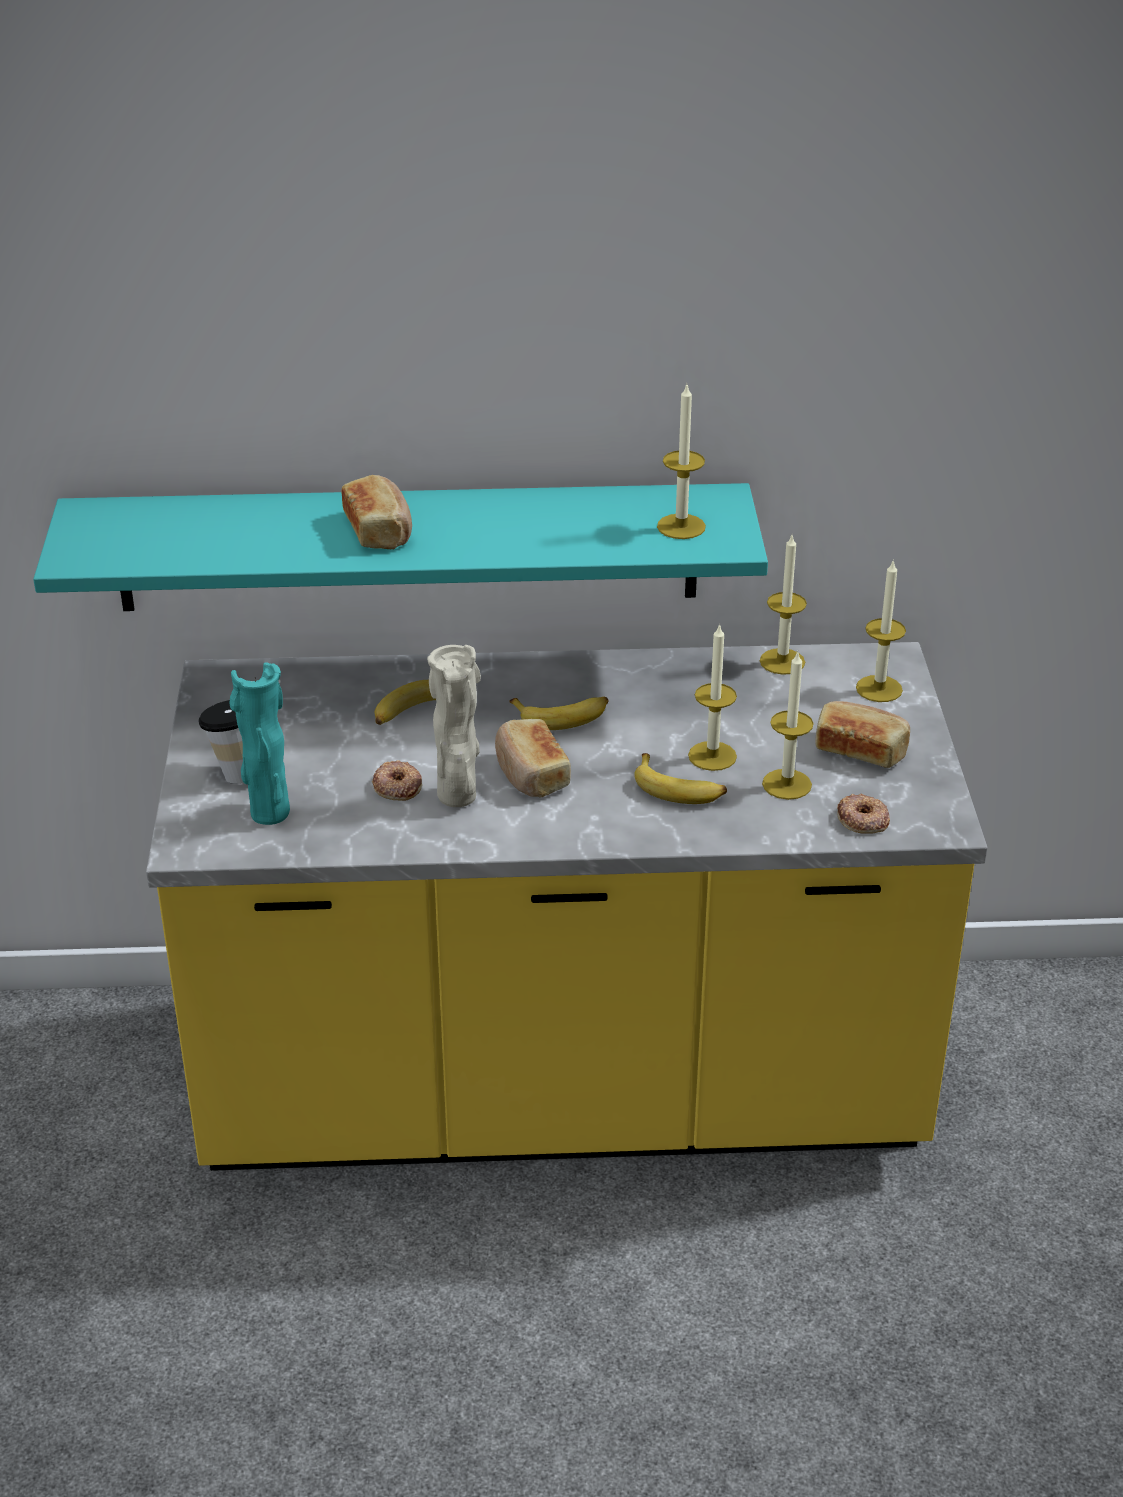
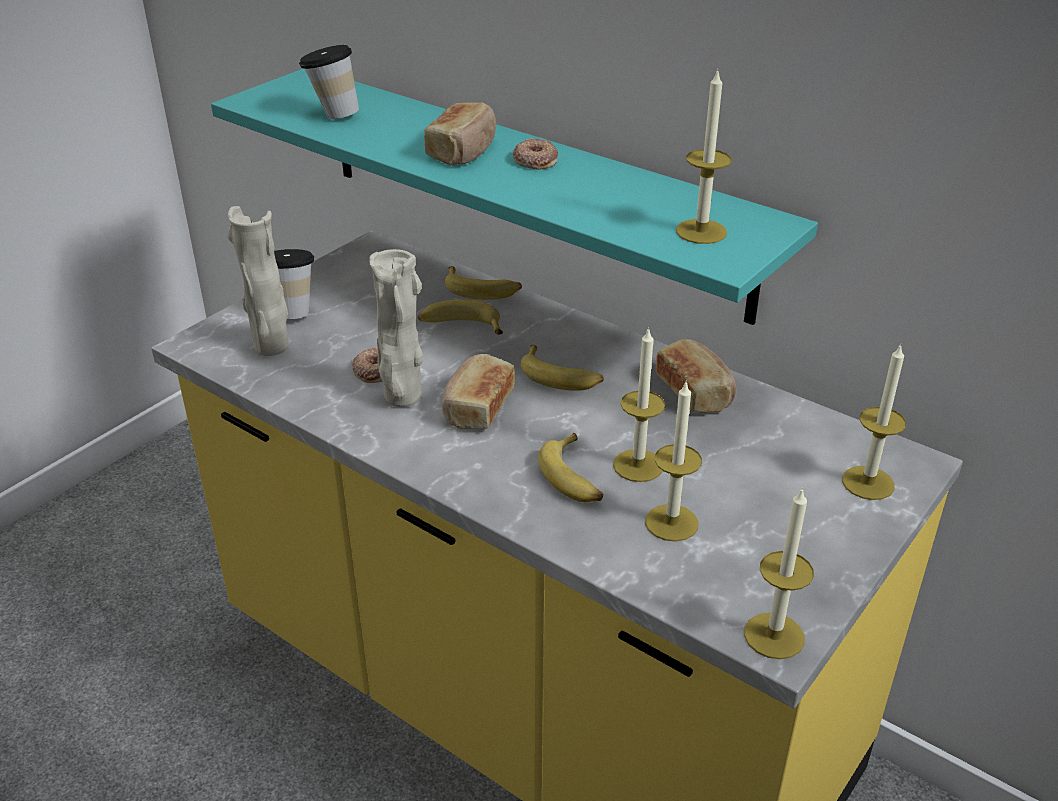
camera: 40 degrees right, 0 degrees up
(191, 542) = (333, 115): none -> cup
(268, 812) = (272, 346): turquoise vase -> beige vase
(386, 672) = (482, 290): none -> banana
(782, 661) = (803, 418): candle -> candle (774, 636)
(860, 749) = (781, 528): bread -> bread (695, 391)
(862, 820) = (700, 592): donut -> donut (535, 160)

